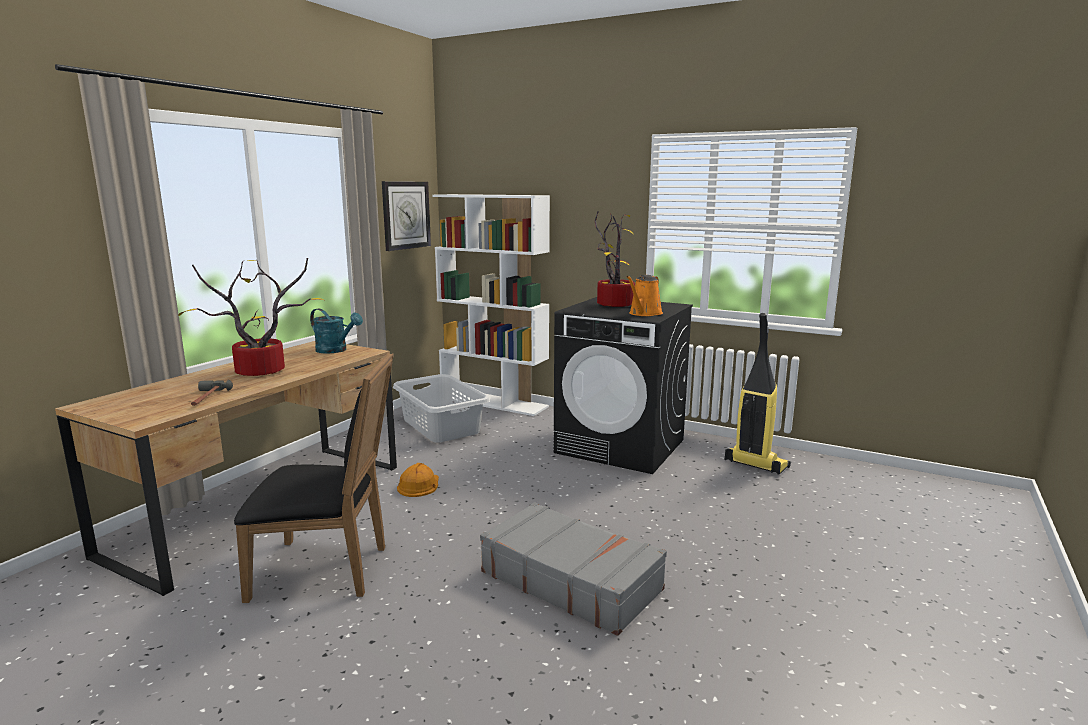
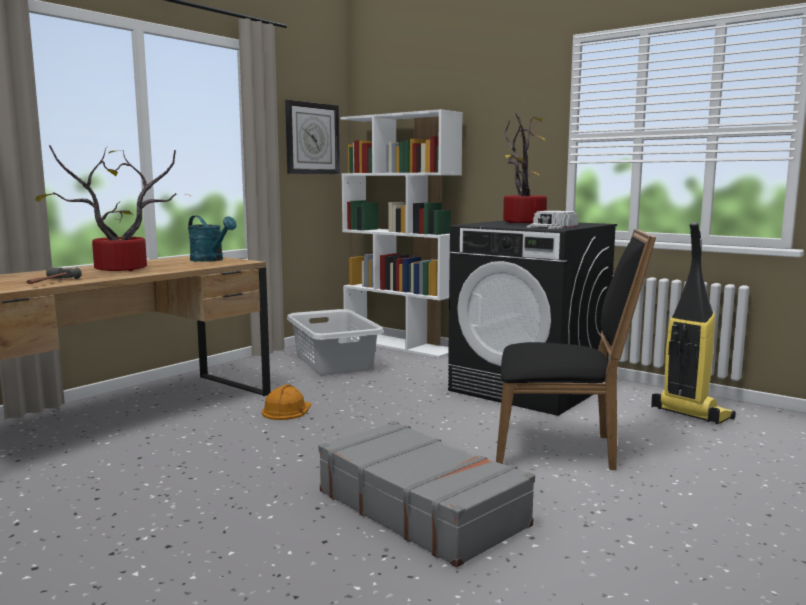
camera: 10 degrees right, 5 degrees down
(328, 570) = (155, 477): black chair -> black chair (562, 448)
(644, 314) = (552, 227): orange watering can -> white cap

